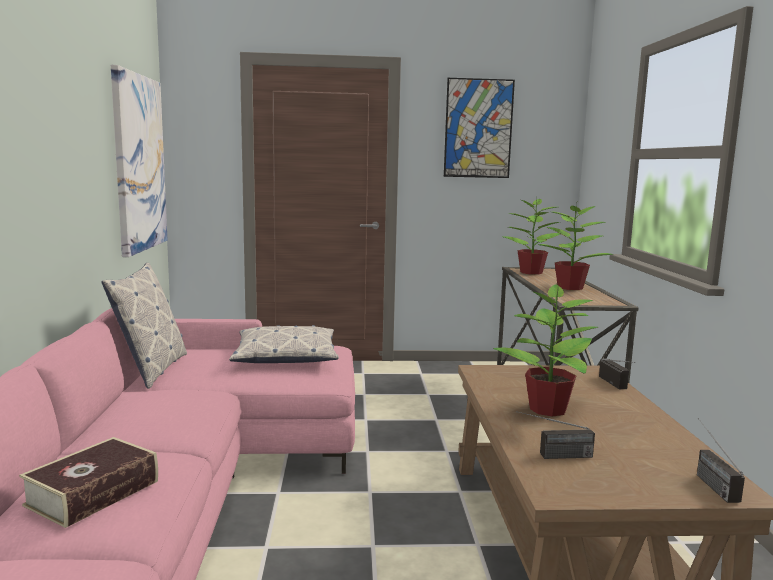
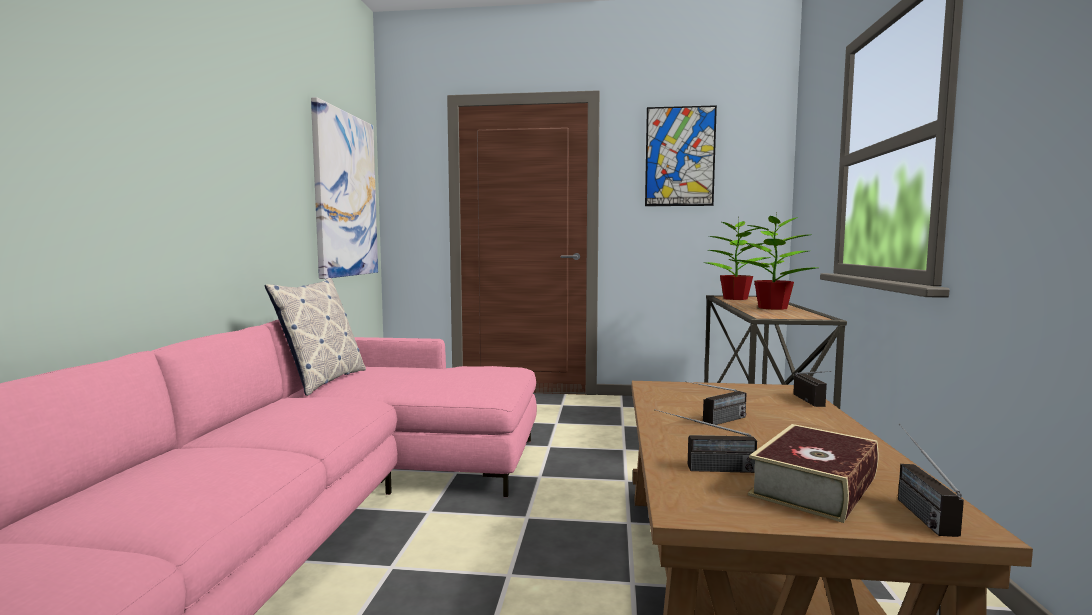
camera: 10 degrees right, 5 degrees down
(93, 493) = (164, 481): book -> book (814, 486)
(286, 357) = (459, 373): pillow -> none
(547, 409) = (716, 422): potted plant -> radio

